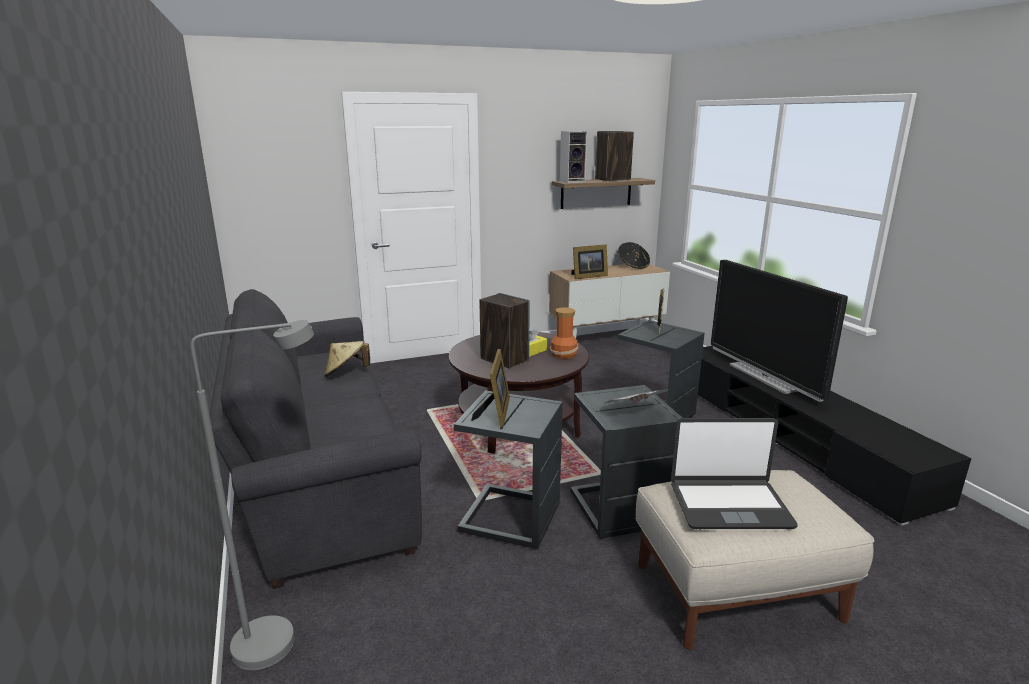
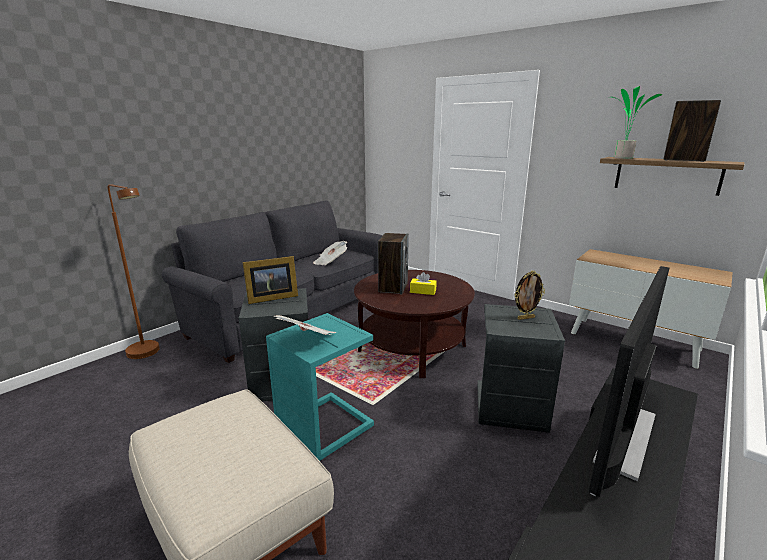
camera: 60 degrees right, 0 degrees up
(282, 638) = (148, 353): grey floor lamp -> brown floor lamp
(346, 373) = (330, 262): beige hat -> newspaper
(564, 354) = (433, 302): vase -> none
(573, 181) = (622, 158): speaker -> potted plant
(587, 276) = (608, 261): picture frame -> none
(620, 508) = (327, 427): grey side table -> turquoise side table
(633, 266) = (699, 270): black hat -> none
(729, 505) = (209, 430): laptop -> none

